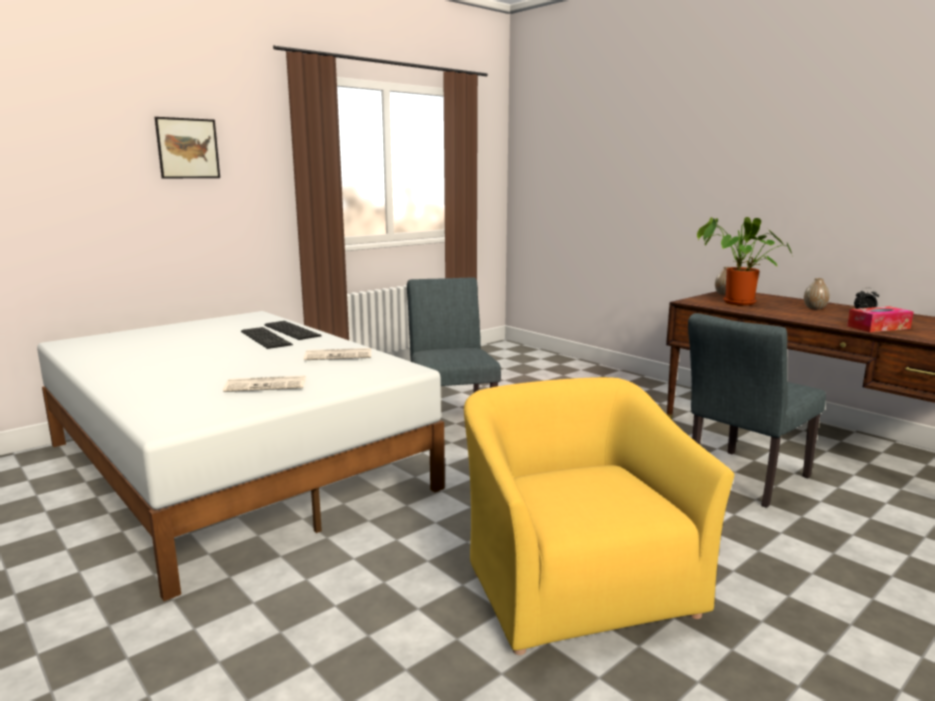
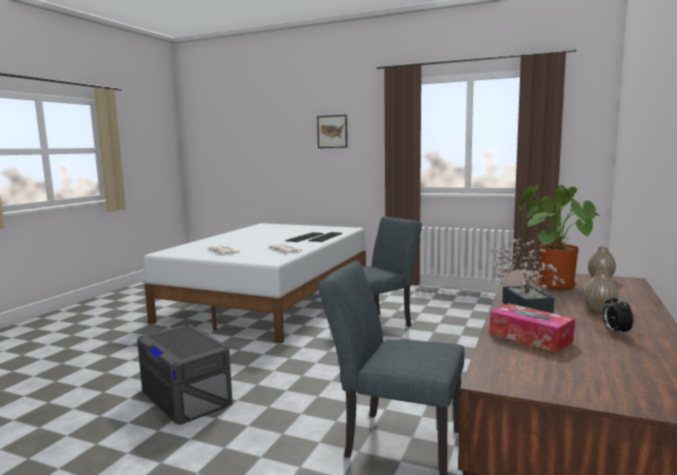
camera: 65 degrees right, 5 degrees down
(575, 584) = (186, 396): yellow armchair -> grey storage box
(799, 316) = (524, 306): none -> potted plant

